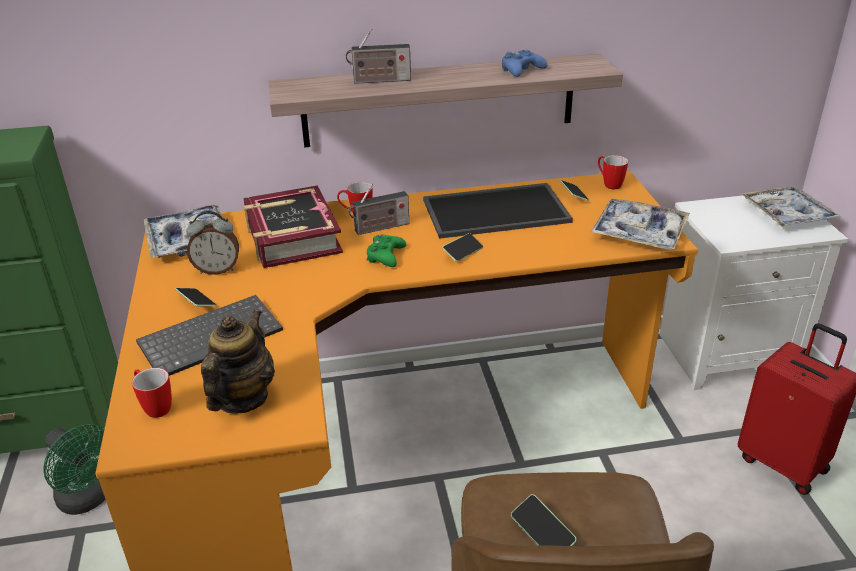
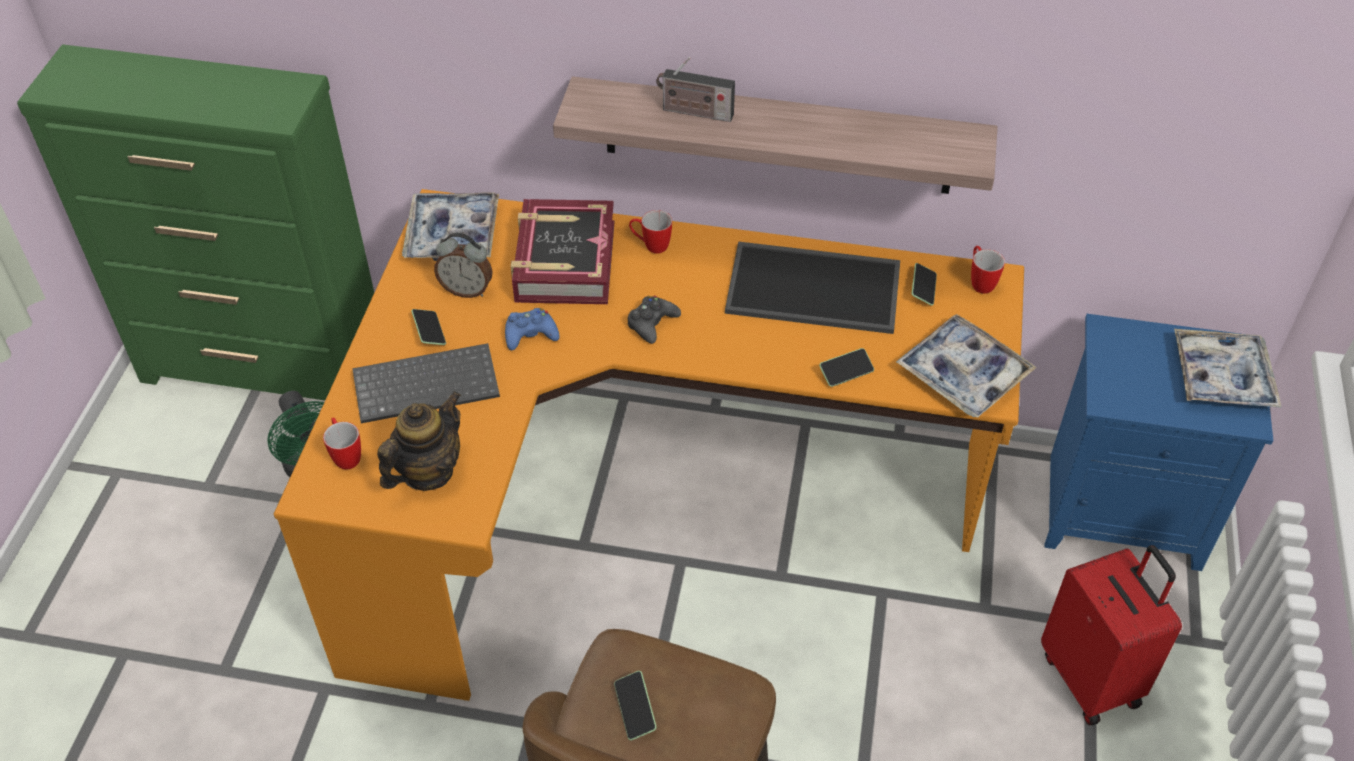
camera: 20 degrees right, 15 degrees up
(379, 228) = (666, 277): radio -> none
(385, 256) = (652, 323): green game controller -> black game controller
(463, 253) = (739, 344): phone -> phone (846, 372)
(521, 70) = (874, 136): blue game controller -> blue game controller (530, 334)
(728, 353) = (1124, 509): white nightstand -> blue nightstand

